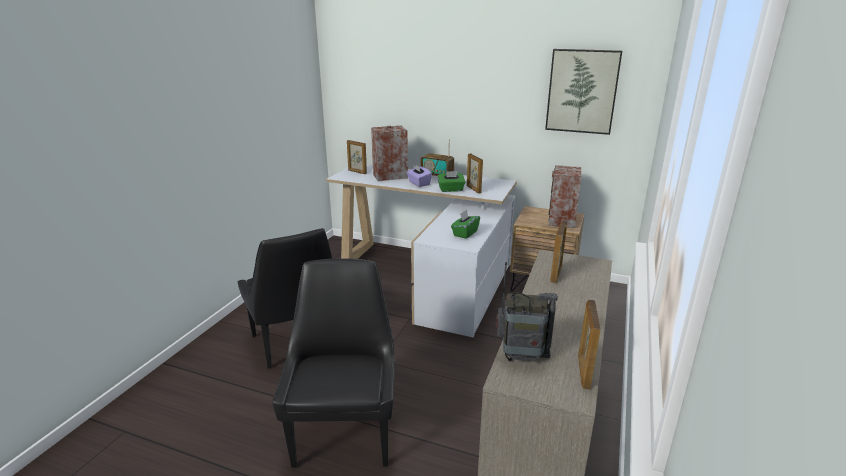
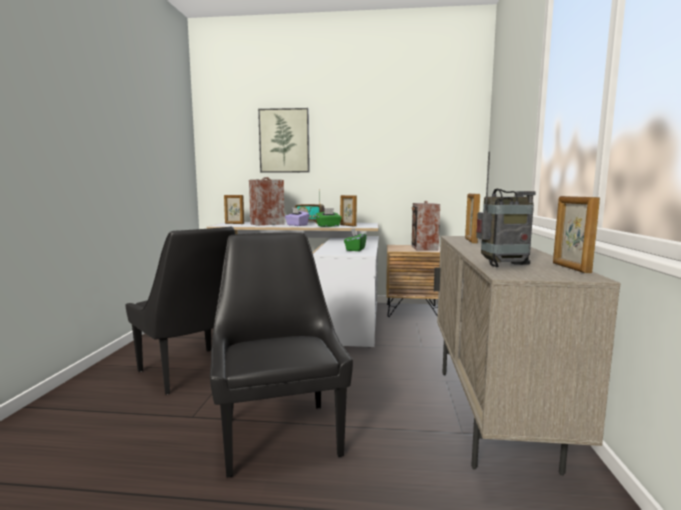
camera: 15 degrees left, 15 degrees down
(582, 91) = (426, 144): picture -> picture (284, 141)

